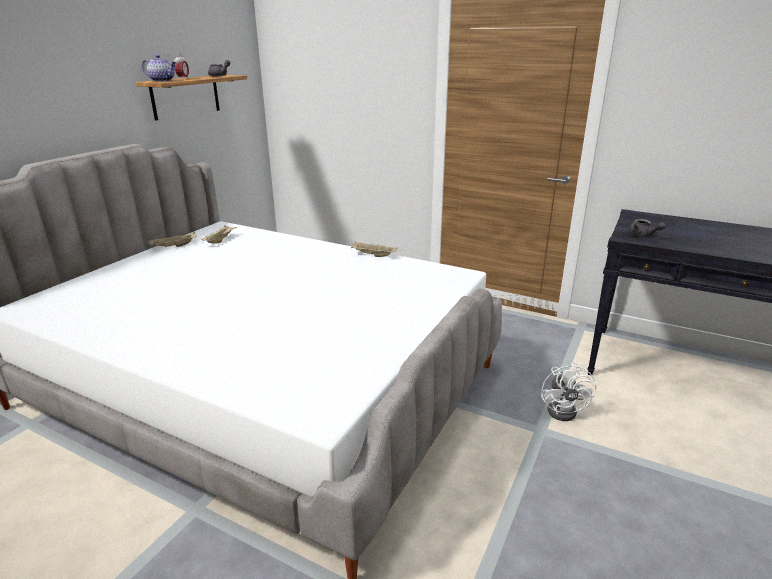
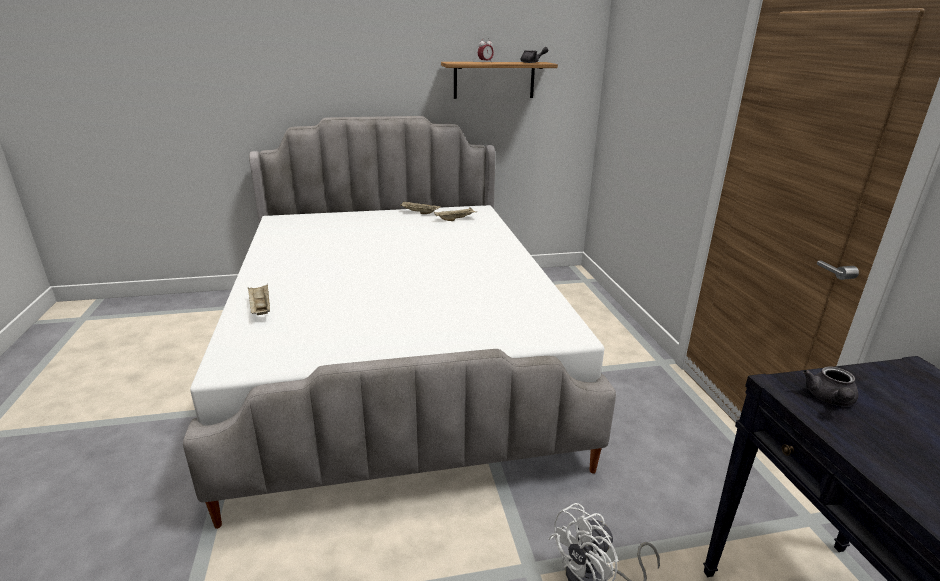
camera: 50 degrees right, 0 degrees up
(162, 81) = (459, 62): teapot -> none
(373, 255) = (534, 279): beige tray -> beige tray (260, 308)

